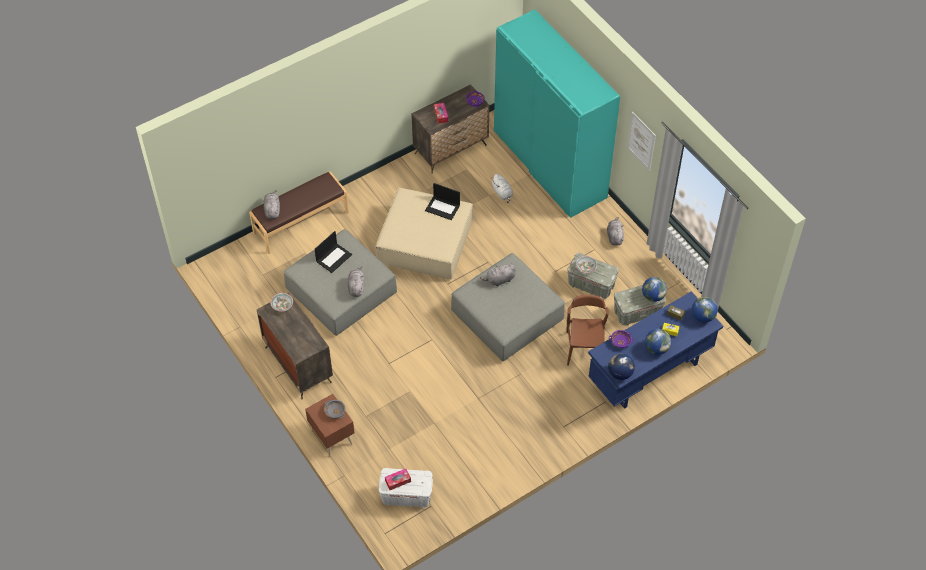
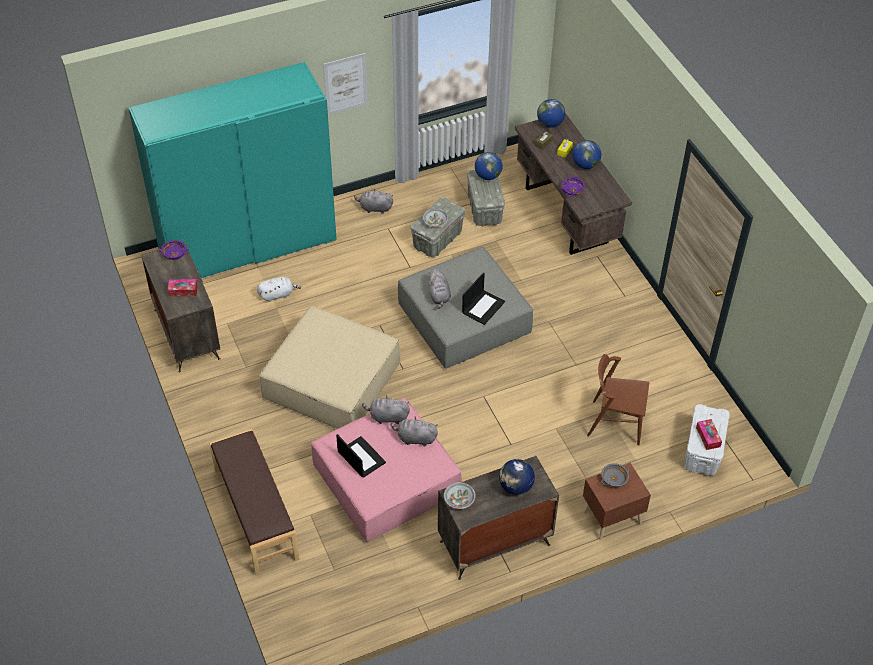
camera: 80 degrees left, 5 degrees down
(272, 210) = (260, 516): grey plush toy -> grey plush toy (387, 417)
(341, 291) = (386, 480): grey ottoman -> pink ottoman
(443, 208) = (311, 332): laptop -> laptop (483, 307)
(584, 348) = (524, 260): brown chair -> brown chair (615, 422)
(620, 373) = (613, 198): globe -> globe (515, 487)
(649, 374) = (567, 215): blue desk -> brown desk

